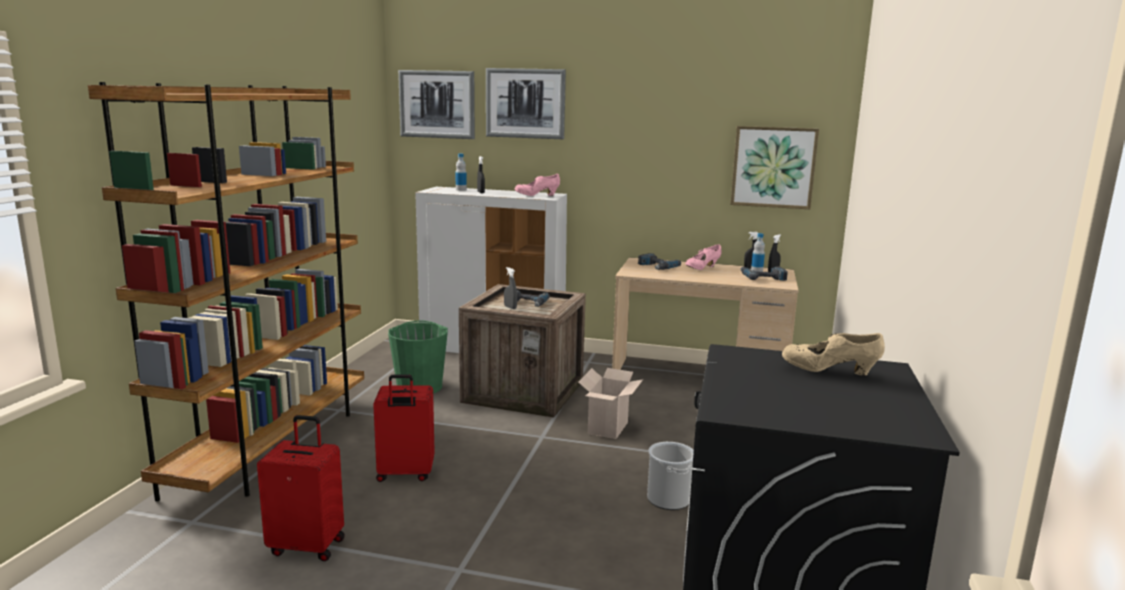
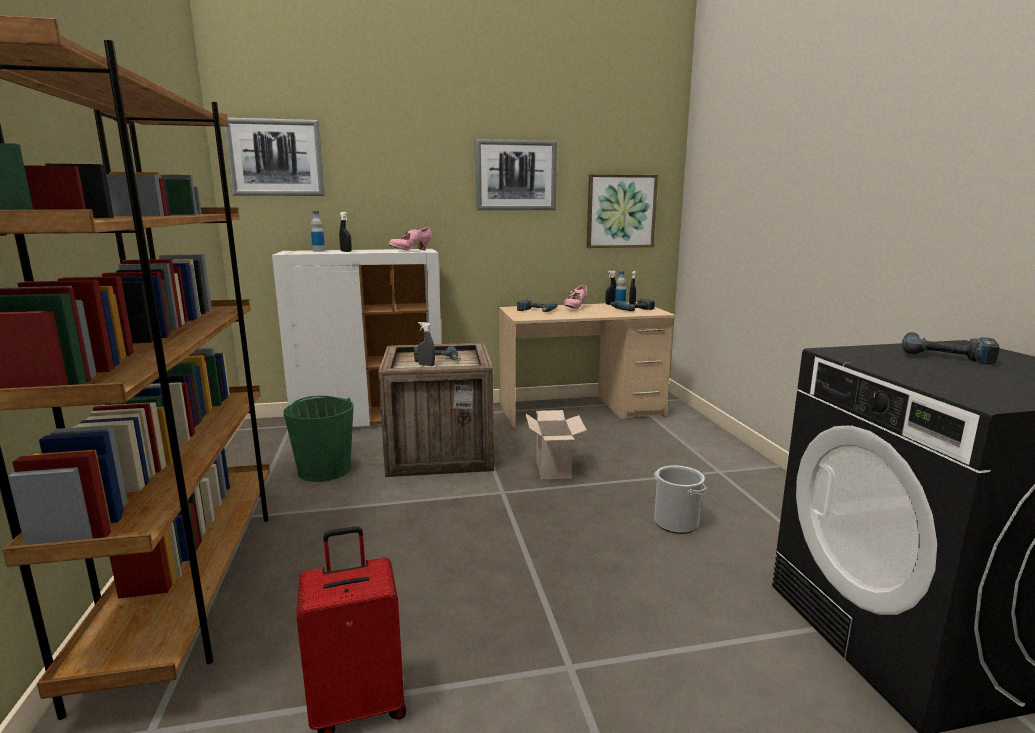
camera: 25 degrees left, 0 degrees up
(405, 474) = (398, 571): red suitcase -> none
(525, 103) = (380, 155): picture -> picture (516, 175)
(829, 372) = (944, 354): beige shoe -> power drill

